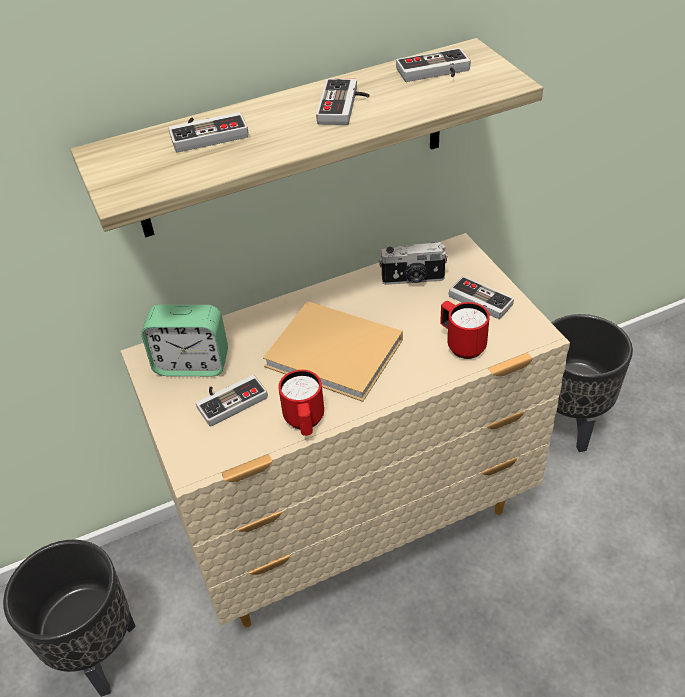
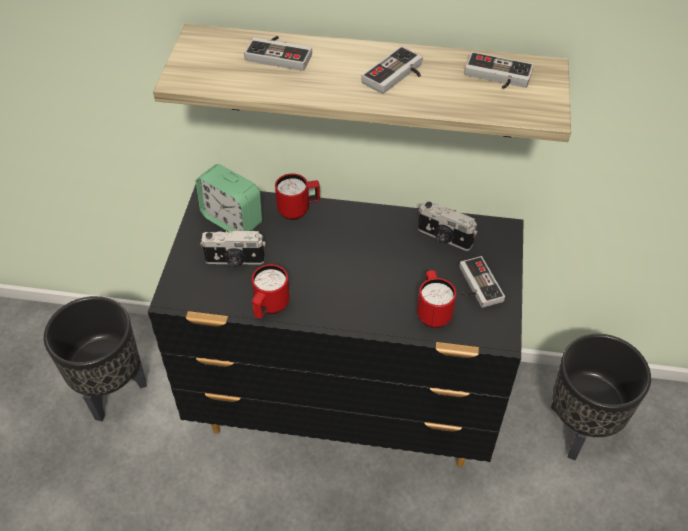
camera: 30 degrees right, 5 degrees up
(229, 399) = (235, 261): game controller -> camera
(253, 322) = (298, 210): none -> red mug
(337, 354) = (335, 268): beige book -> none
(358, 523) = (346, 407): beige dresser -> black dresser

